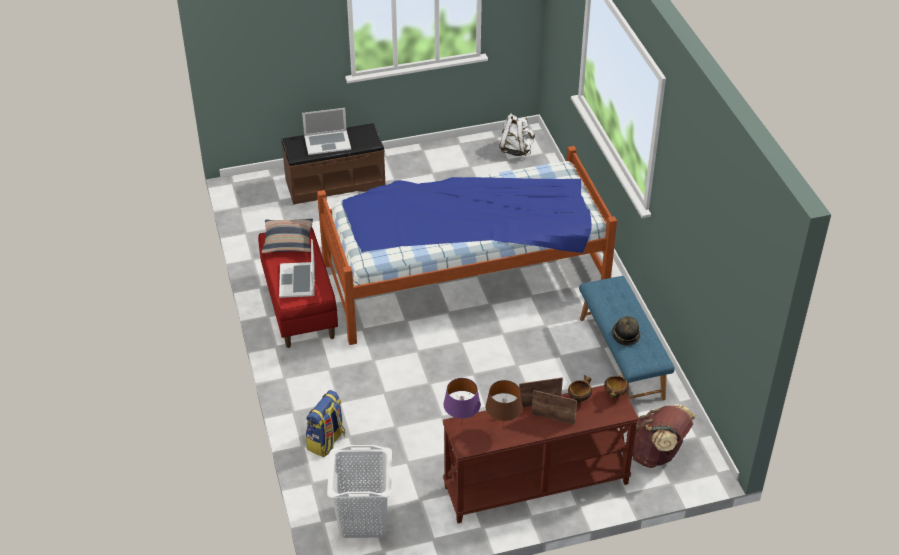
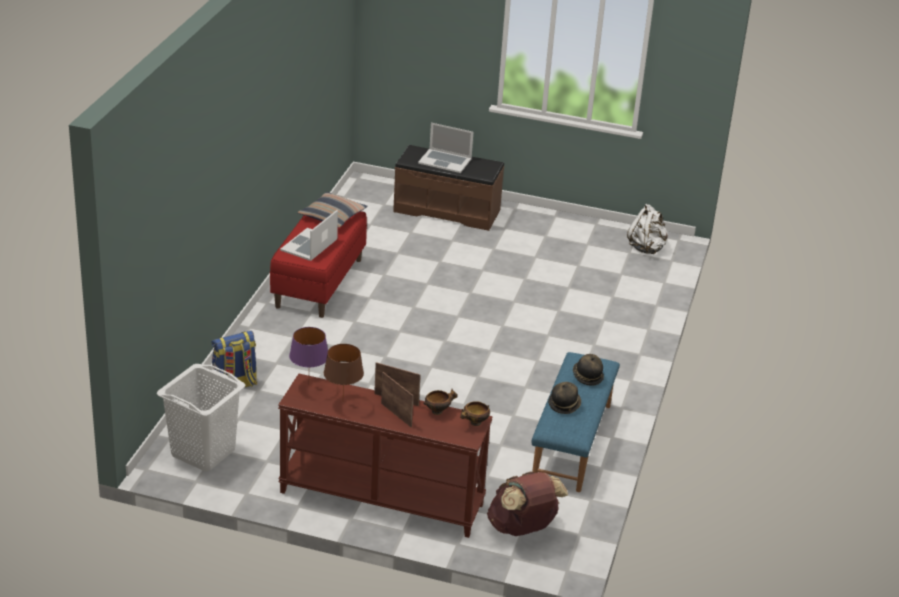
camera: 30 degrees right, 10 degrees down
(463, 277) = (488, 321): bed -> none
(617, 301) = (587, 377): none -> hat

